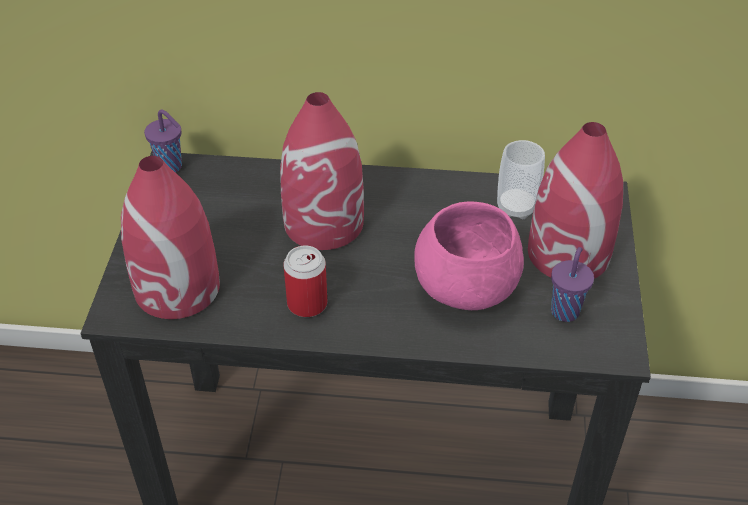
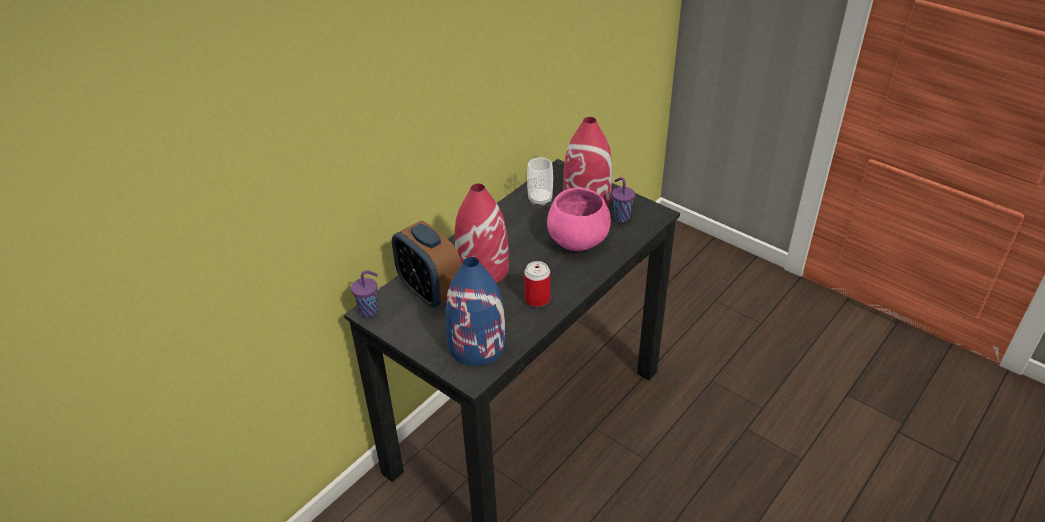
camera: 55 degrees left, 5 degrees down
(177, 288) = (478, 345): red vase -> blue vase
(242, 198) = (430, 291): none -> alarm clock

